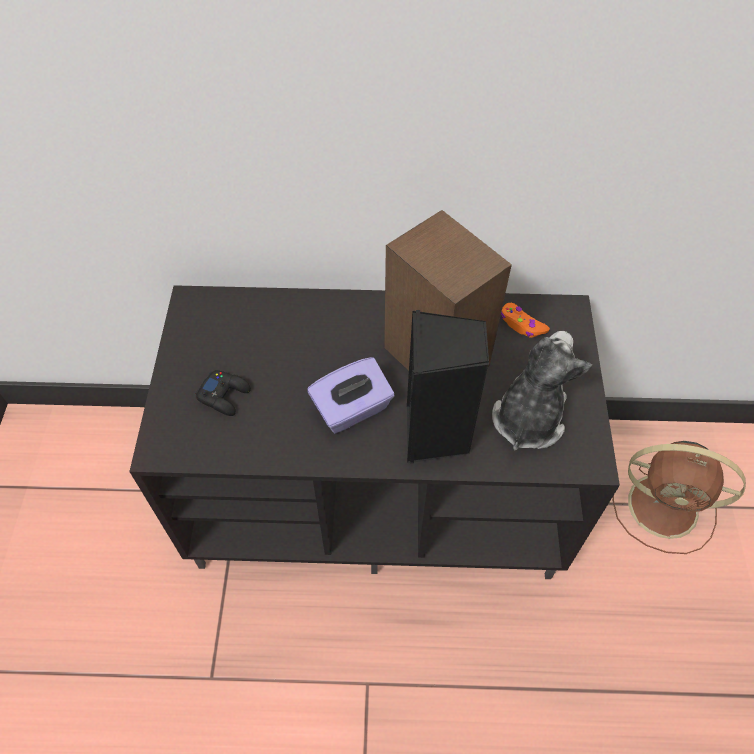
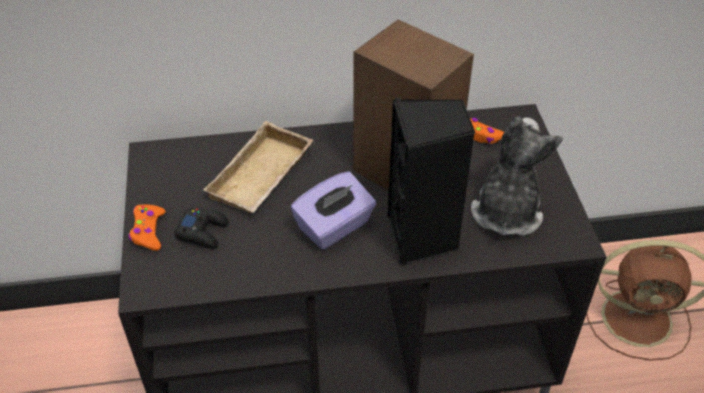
camera: 10 degrees left, 10 degrees down
(173, 387) = (148, 231): none -> orange game controller
(293, 343) = (262, 177): none -> beige tray

